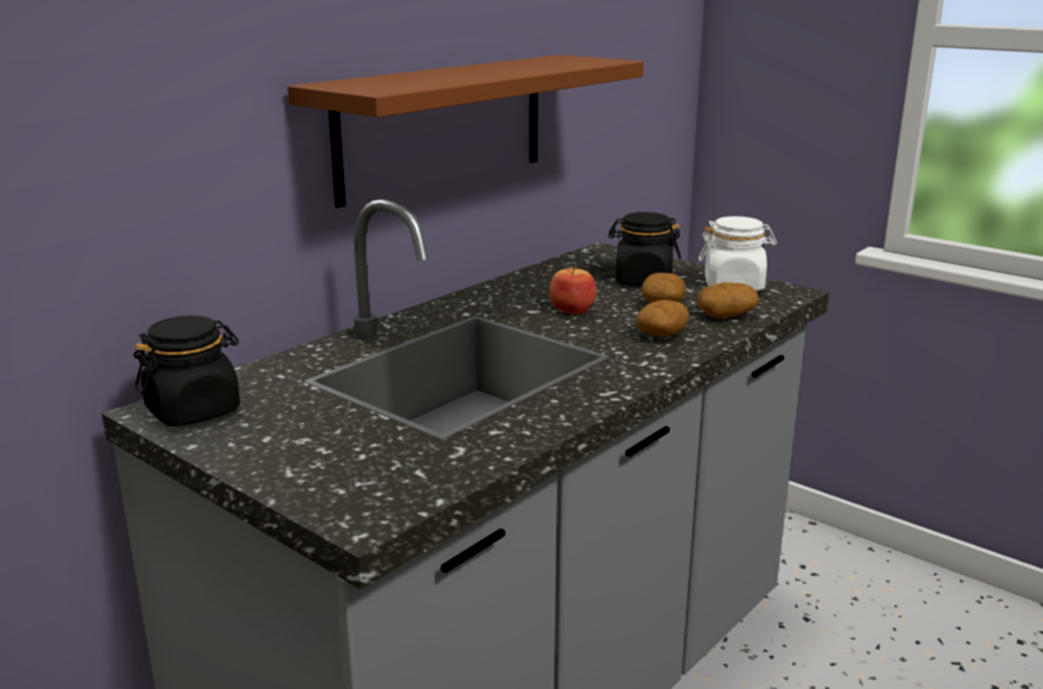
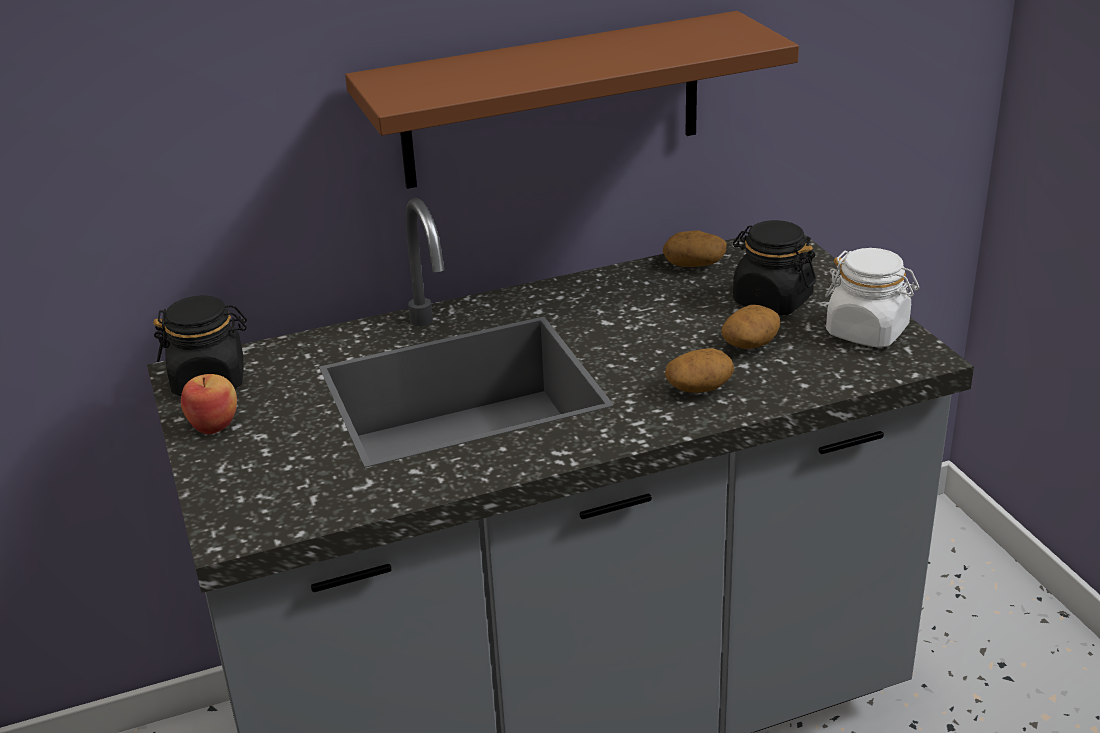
camera: 30 degrees right, 10 degrees up
(572, 310) = (647, 330): apple -> apple (214, 424)
(726, 315) = (802, 376): potato -> potato (695, 264)

